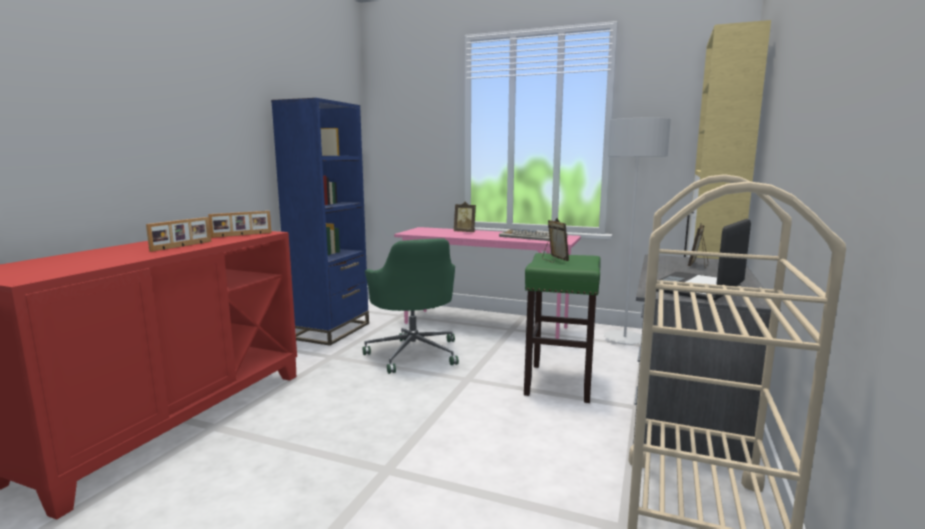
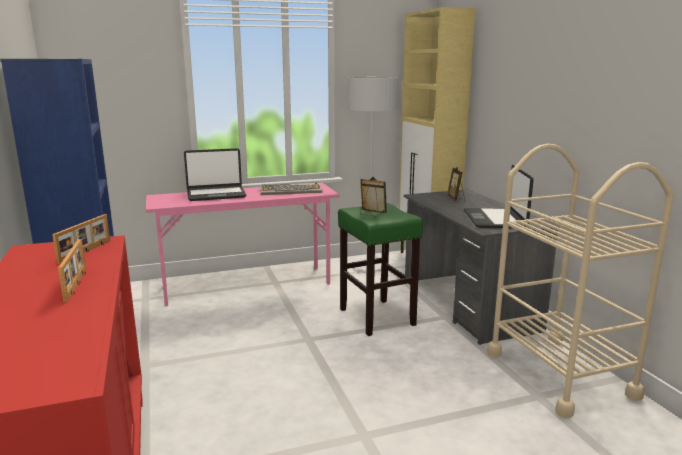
camera: 40 degrees left, 5 degrees up
(414, 353) = (224, 332): green office chair -> none
(465, 232) = (216, 194): picture frame -> laptop

